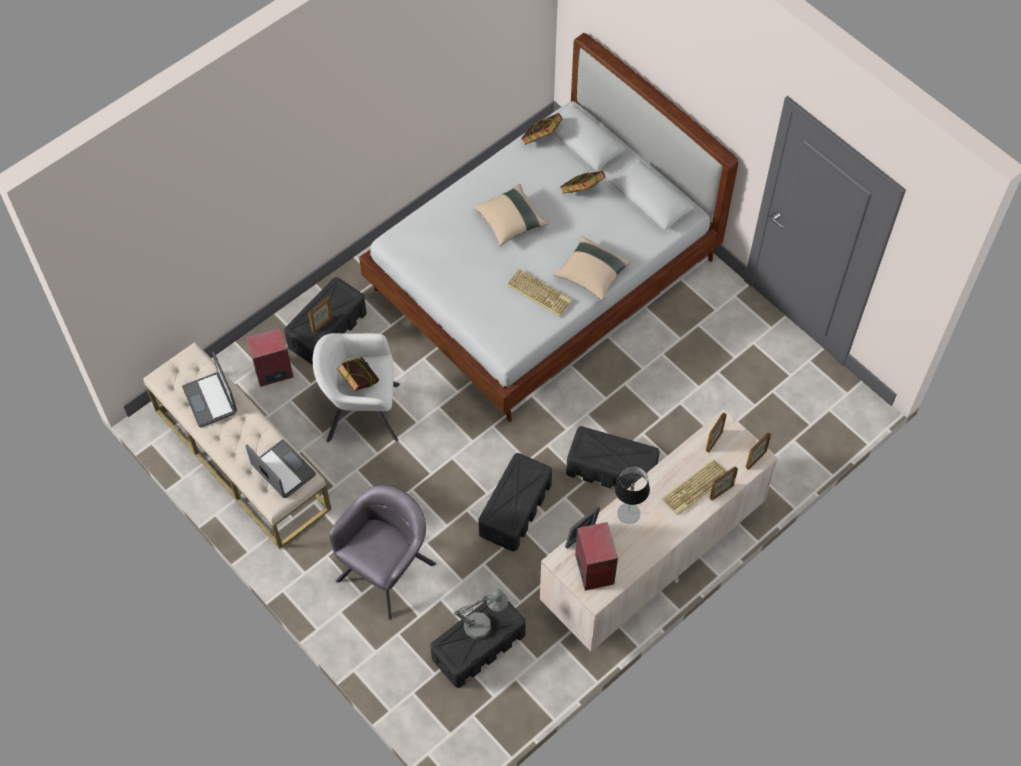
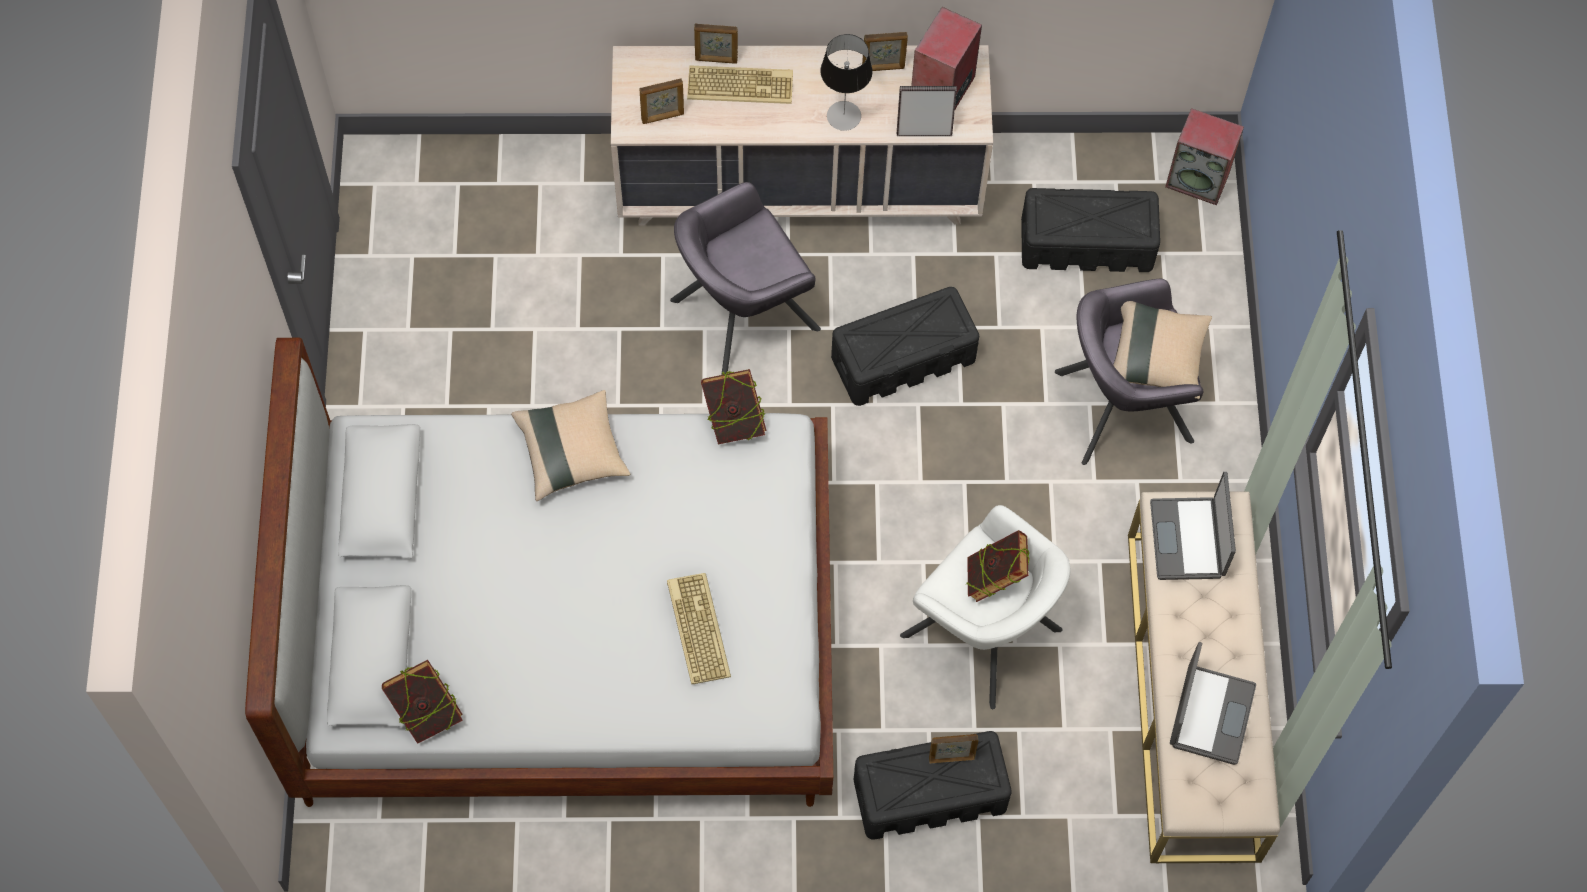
camera: 140 degrees left, 5 degrees up
(273, 372) = (1054, 790): speaker -> speaker (1198, 179)
(483, 624) = (1079, 219): grey table lamp -> none
(510, 221) = (599, 616): beige pillow -> beige pillow (1156, 358)
(540, 293) = (663, 479): keyboard -> keyboard (696, 628)
(581, 193) = (461, 581): book -> book (734, 421)
(612, 470) = (743, 314): black storage box -> grey armchair
(755, 459) = (639, 63): picture frame -> picture frame (883, 68)

